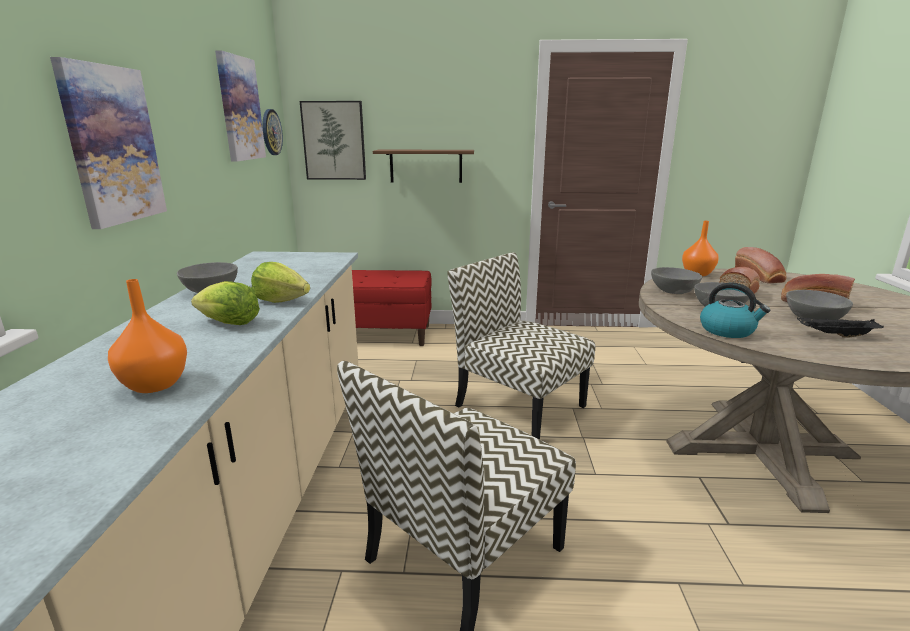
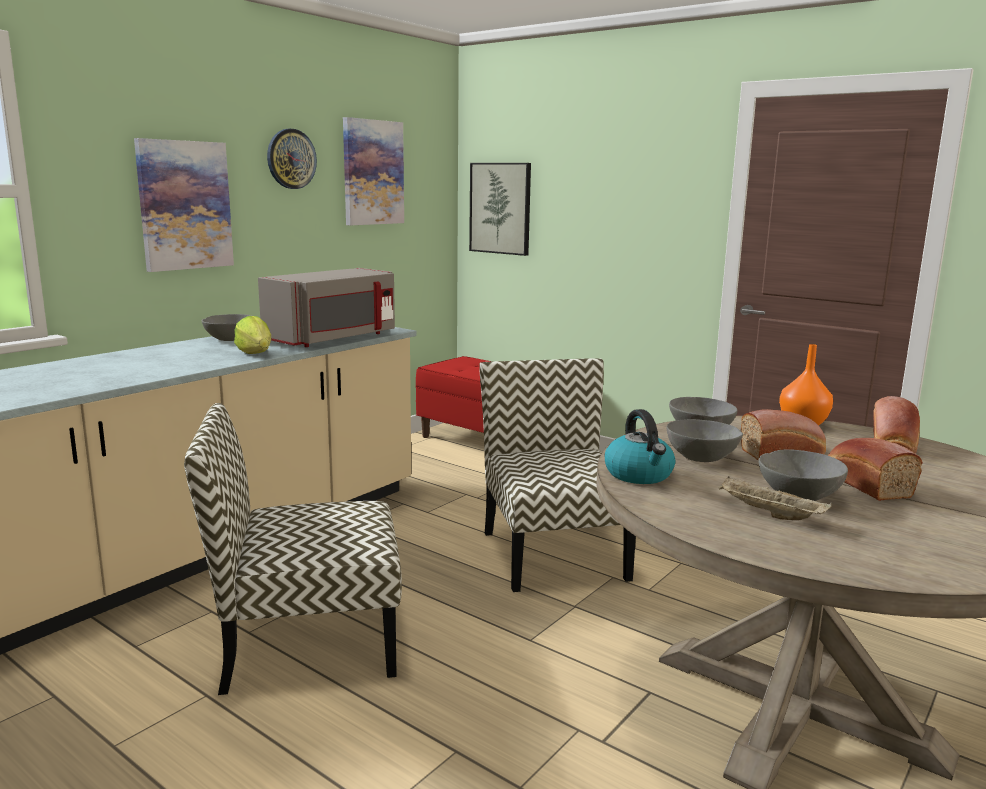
camera: 35 degrees right, 5 degrees down
(156, 384) = (73, 382): orange vase -> none
(229, 323) = (188, 360): lettuce -> none
(271, 132) = (426, 196): wall clock -> wall clock (291, 159)
(313, 272) = (334, 338): none -> grey microwave
(426, 166) = (593, 244): shelf -> none
(836, 336) = (768, 513): black tray -> beige tray

